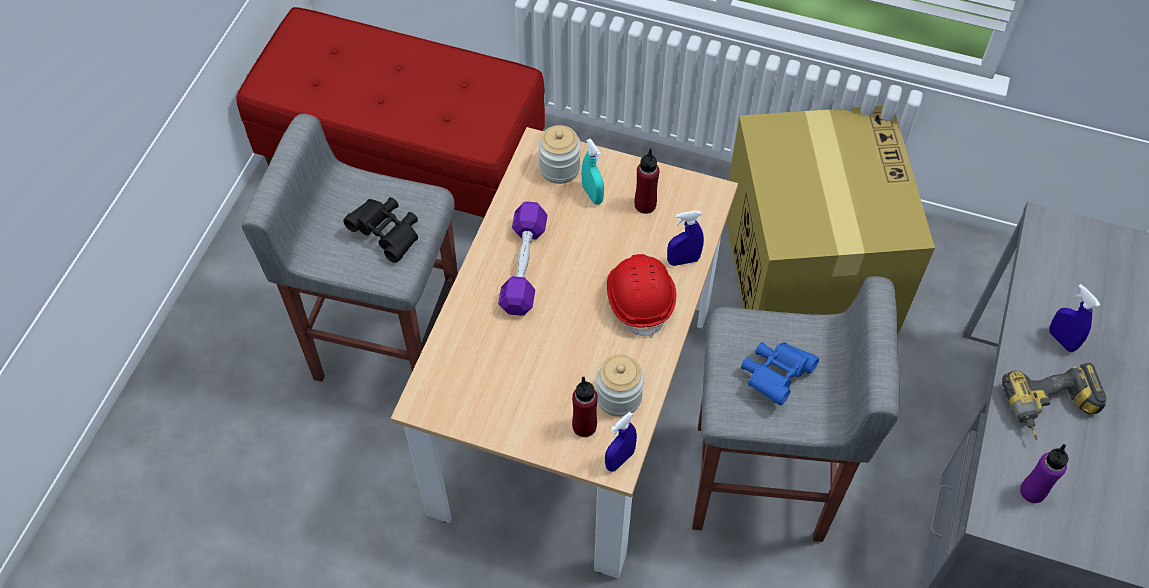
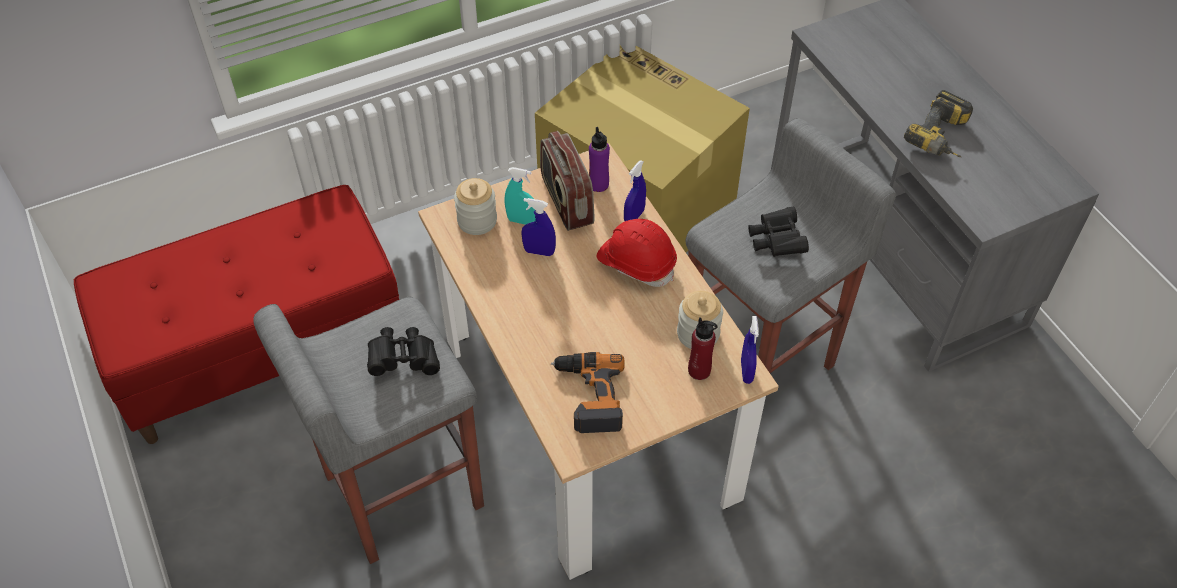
camera: 45 degrees left, 5 degrees down
(480, 373) = (588, 396): none -> power drill
(524, 266) = (532, 303): purple dumbbell -> none
(645, 205) = (566, 201): red bottle -> radio
(775, 376) = (776, 241): blue binoculars -> black binoculars
(1032, 491) = (987, 190): purple bottle -> purple bottle (598, 184)
(1061, 340) = (902, 95): blue spray bottle -> blue spray bottle (539, 251)

